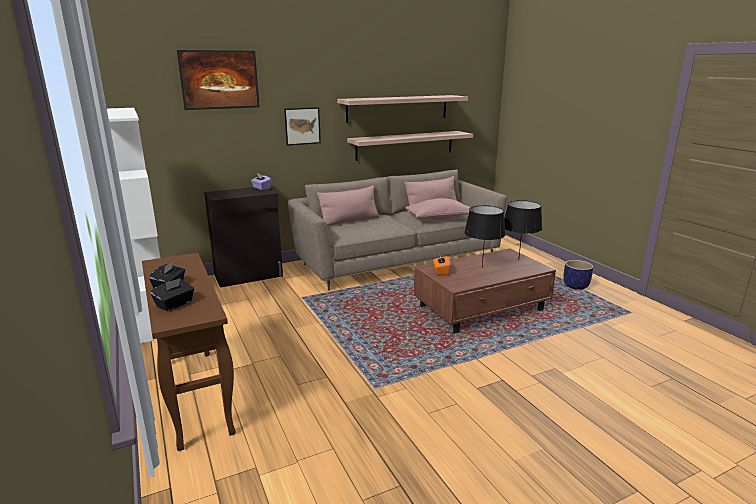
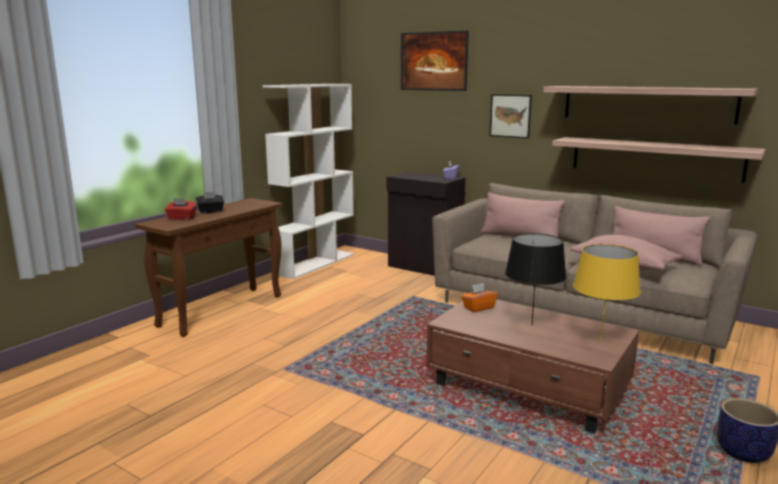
camera: 60 degrees right, 5 degrees down
(175, 304) = (181, 218): black tissue box -> red tissue box
(518, 260) = (601, 342): black table lamp -> yellow table lamp

